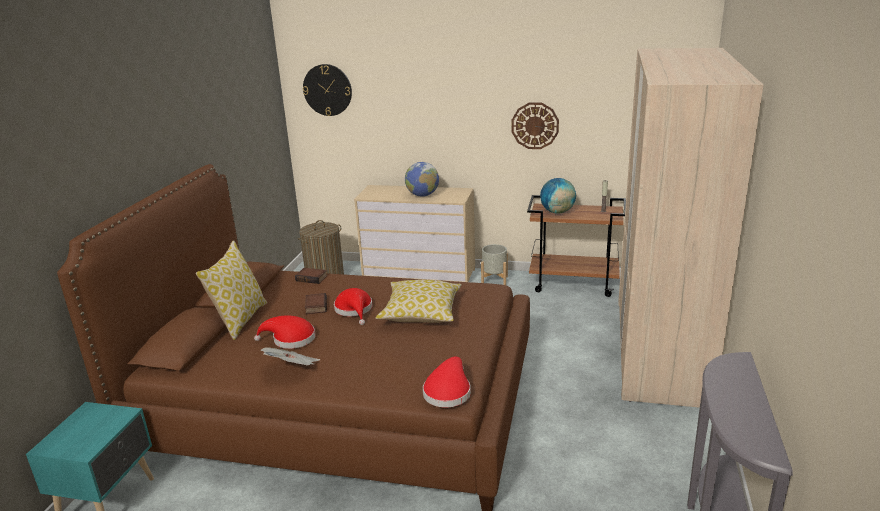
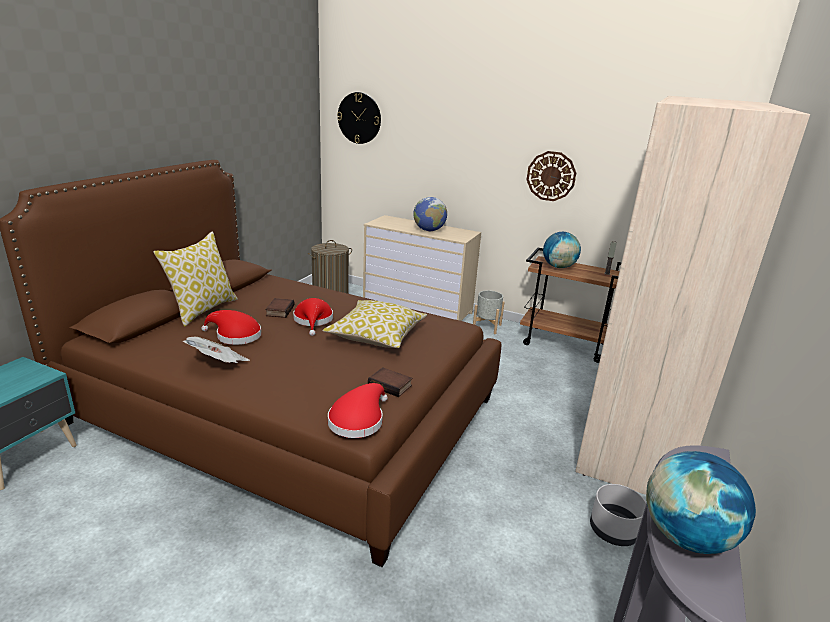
camera: 10 degrees right, 0 degrees up
(312, 278) = (293, 286): book -> book (391, 385)
(668, 441) = (614, 531): none -> grey planter
(738, 419) = (686, 536): none -> globe

